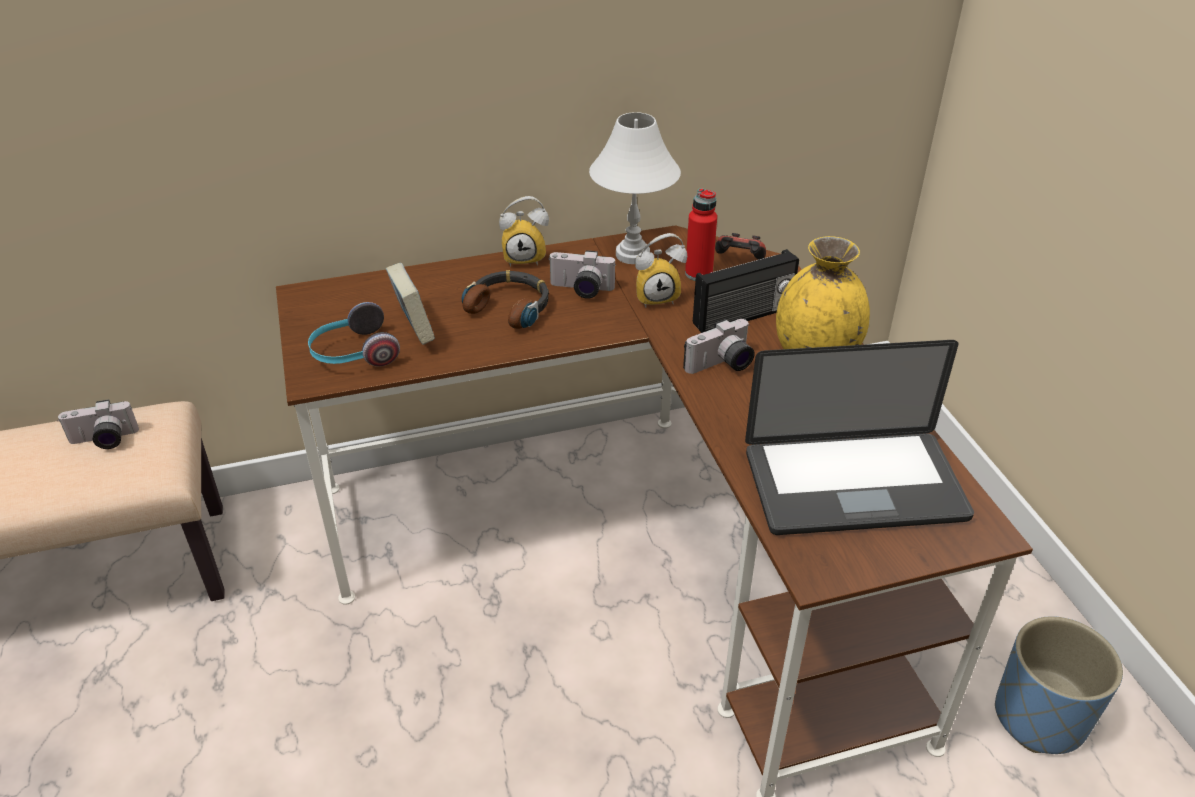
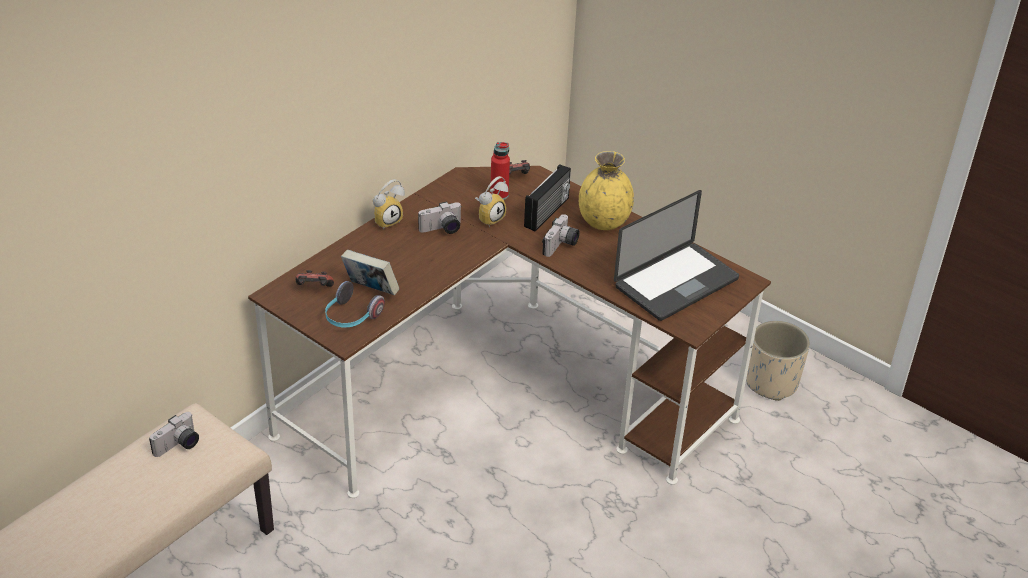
camera: 35 degrees left, 0 degrees up
(352, 305) = (314, 289): none -> game controller
(510, 306) = (411, 255): headphones -> none
(633, 255) = (450, 196): white table lamp -> none
(1039, 717) = (771, 382): blue planter -> beige planter

